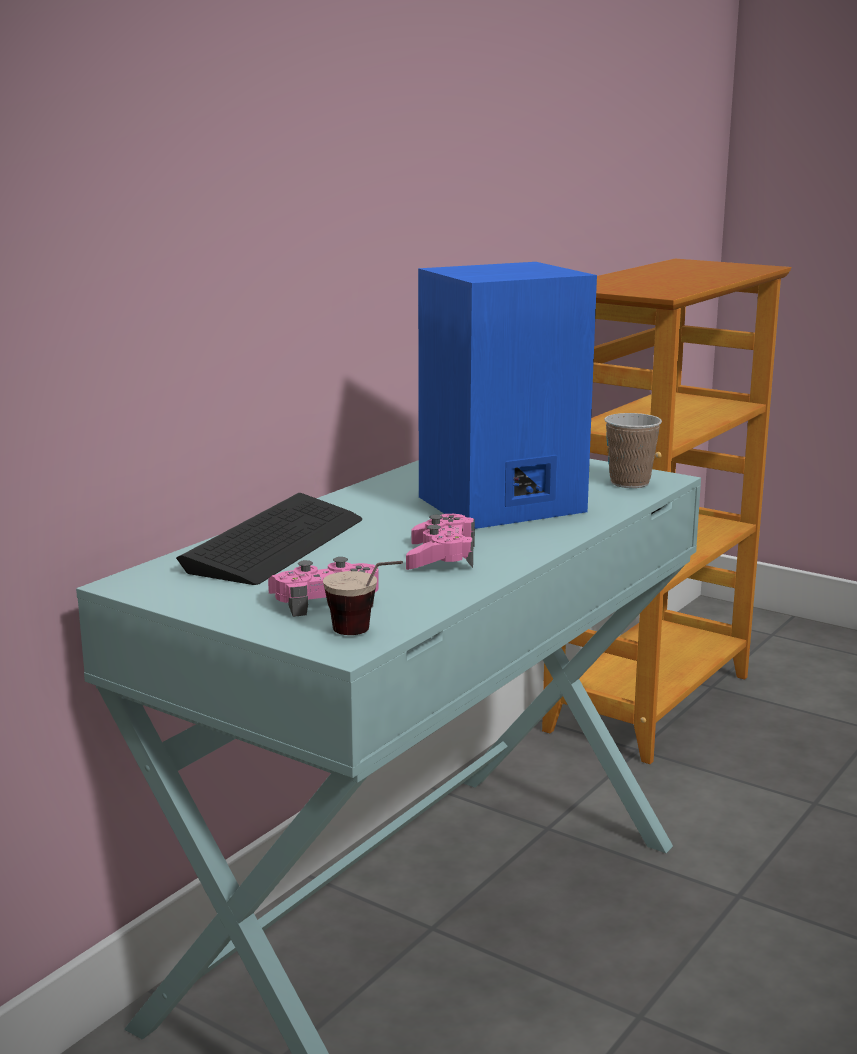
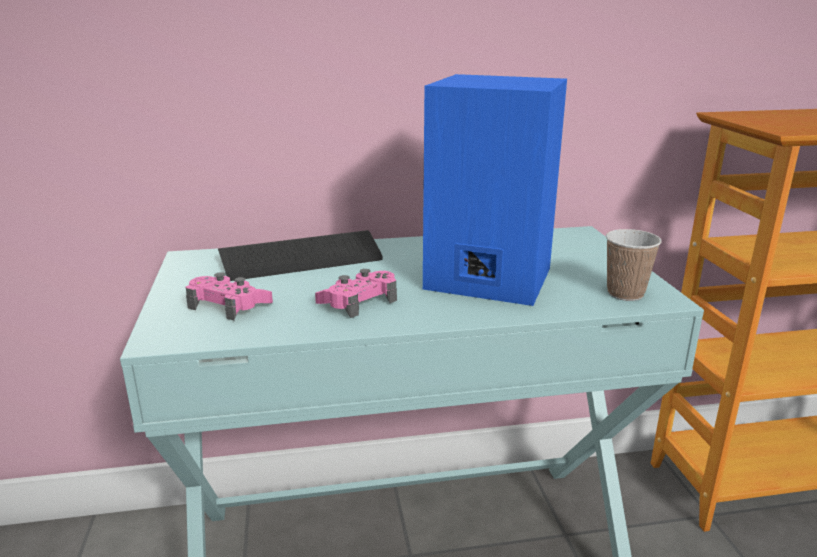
camera: 45 degrees right, 5 degrees up
(366, 635) = (185, 338): cup -> none

